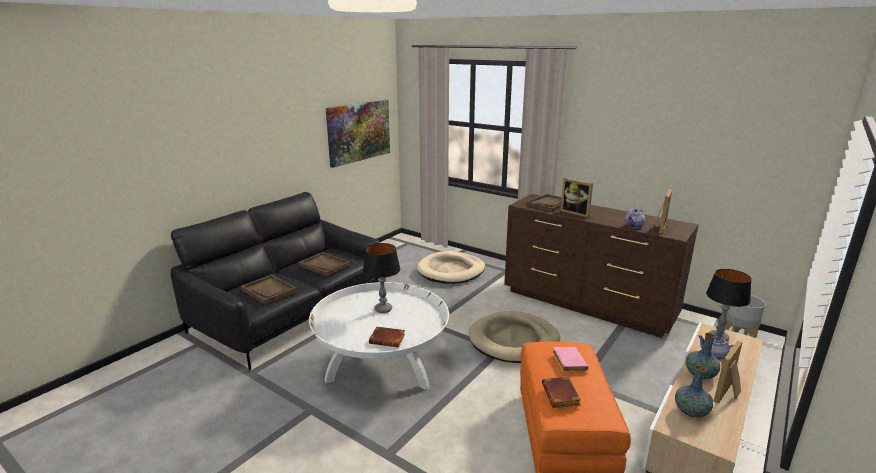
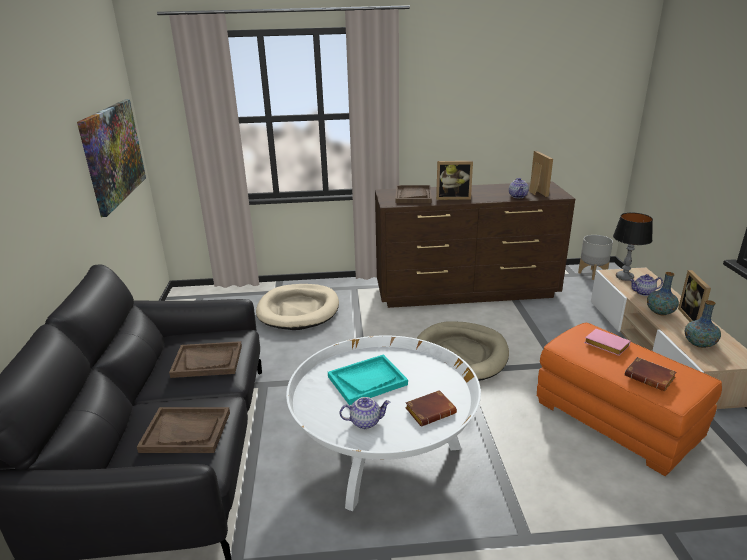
camera: 40 degrees left, 5 degrees up
(348, 327) = (365, 421): none -> teapot
(383, 309) = (367, 380): table lamp -> turquoise tray

